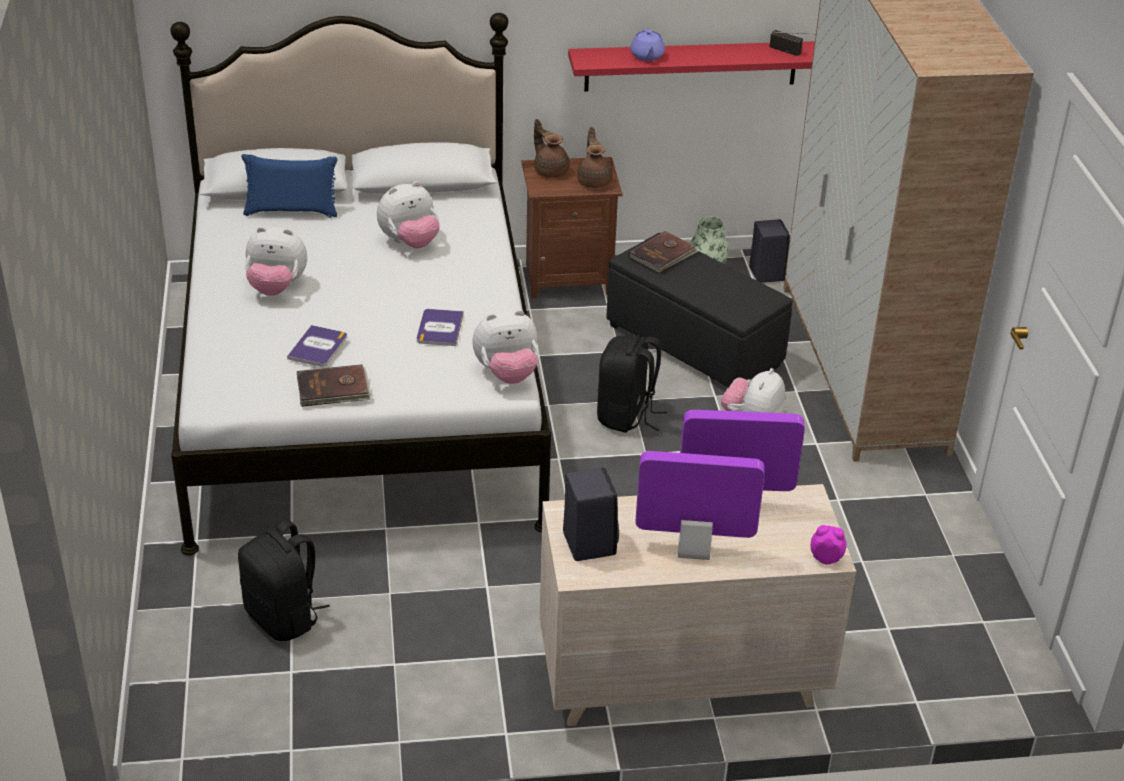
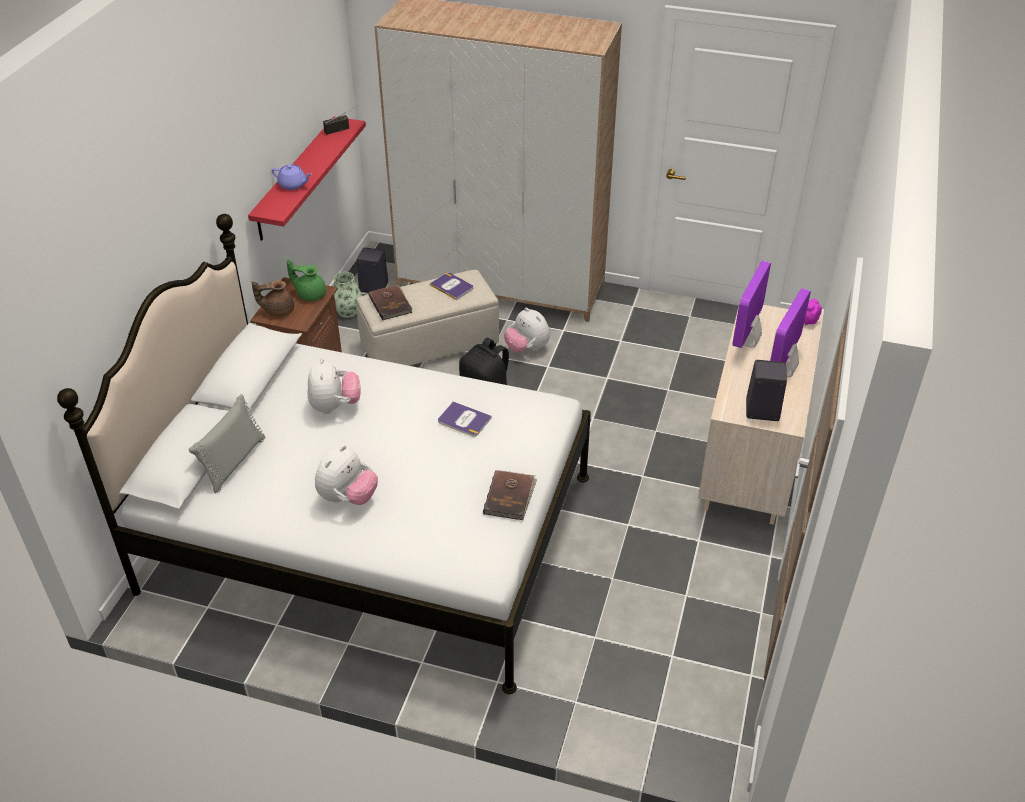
camera: 65 degrees left, 5 degrees up
(284, 618) = (613, 646): black backpack -> none
(291, 211) = (233, 462): blue pillow -> grey pillow
(318, 347) = (451, 491): book -> book (452, 286)
(507, 374) = (539, 402): plush toy -> none
(594, 181) = (310, 294): brown teapot -> green teapot
(695, 346) = (430, 345): black ottoman -> beige ottoman

